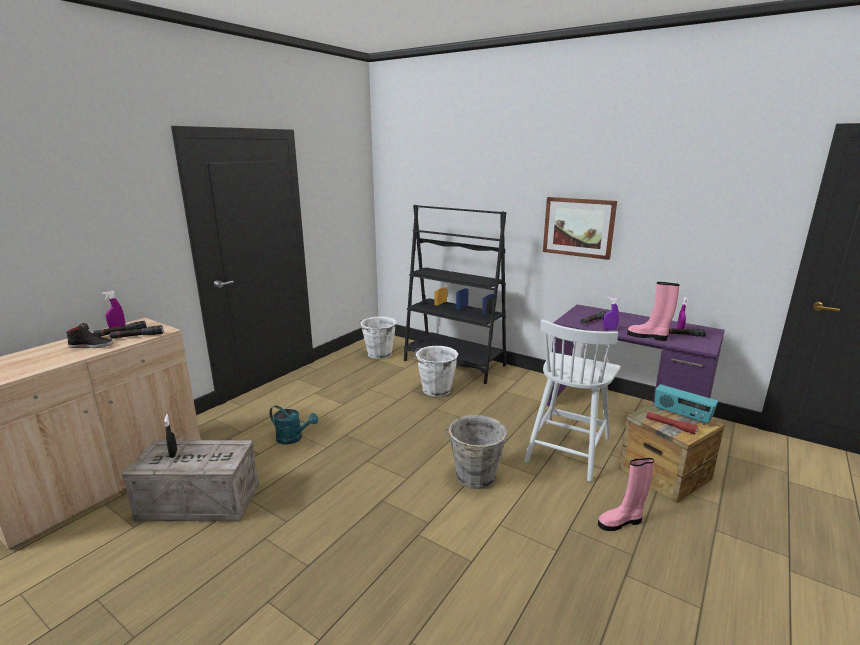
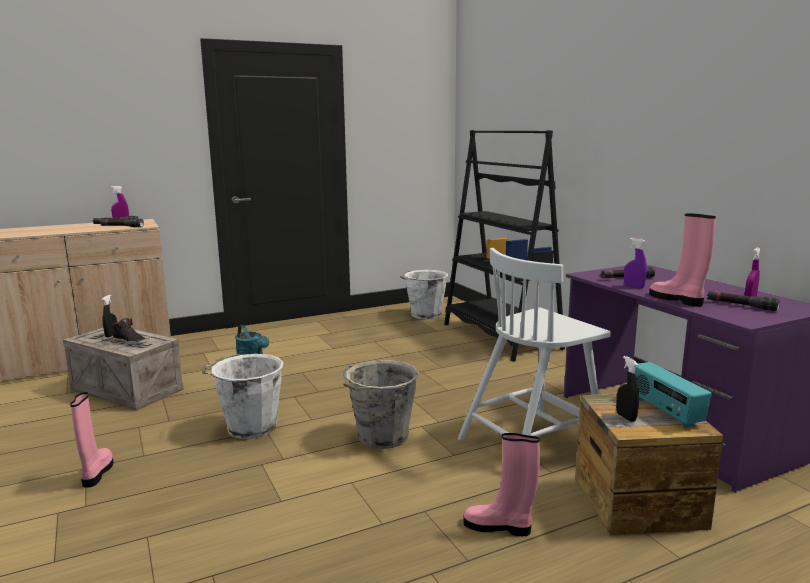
camera: 30 degrees right, 5 degrees down
(91, 345) = (83, 228): black shoe -> black shoe (130, 341)
(286, 601) = (97, 473): none -> pink boot
(435, 390) = (444, 356): white bucket -> white bucket (249, 428)
(578, 227) = (648, 150): picture -> none
(670, 426) = (626, 417): red flashlight -> black spray bottle

